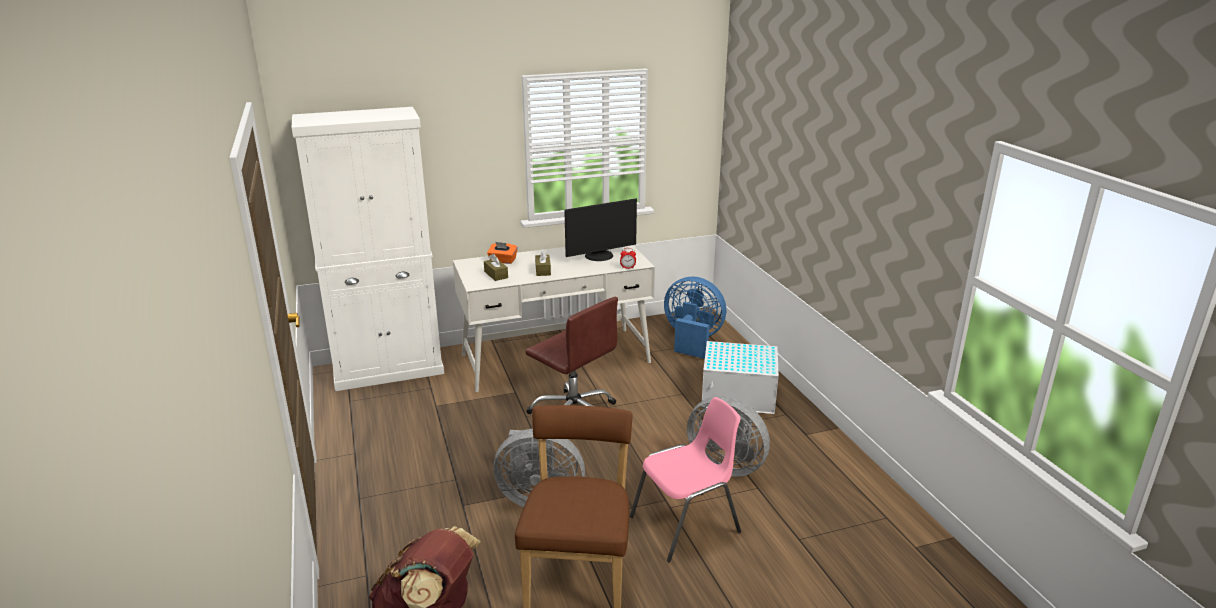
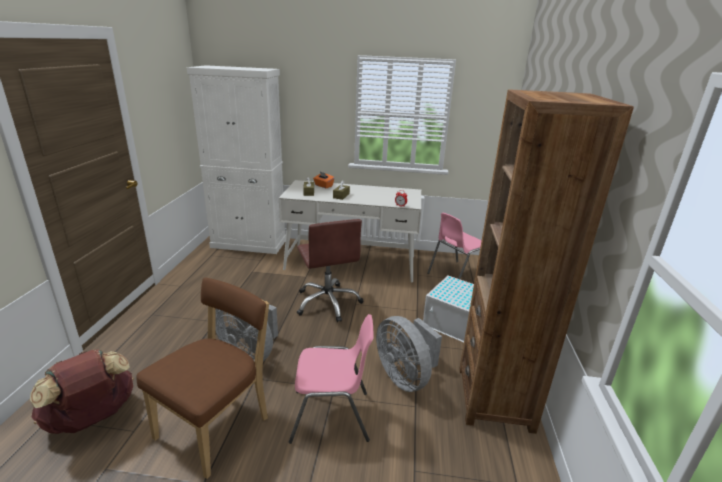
camera: 25 degrees right, 0 degrees up
(599, 256) = (389, 195): monitor -> none
(692, 340) = (455, 275): blue fan -> pink chair
(822, 455) = (494, 398): none -> brown bookcase

